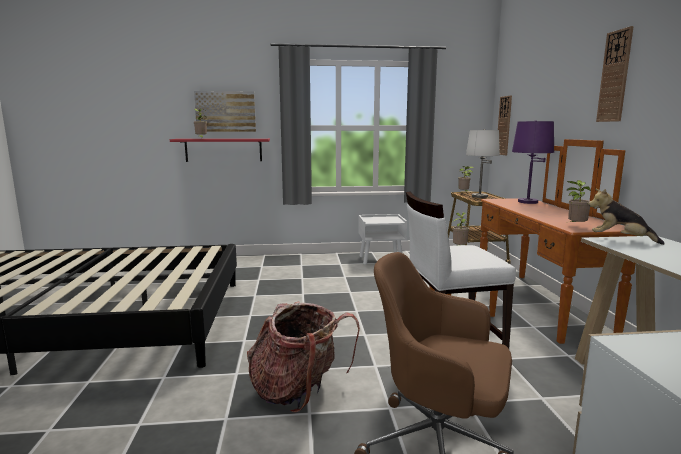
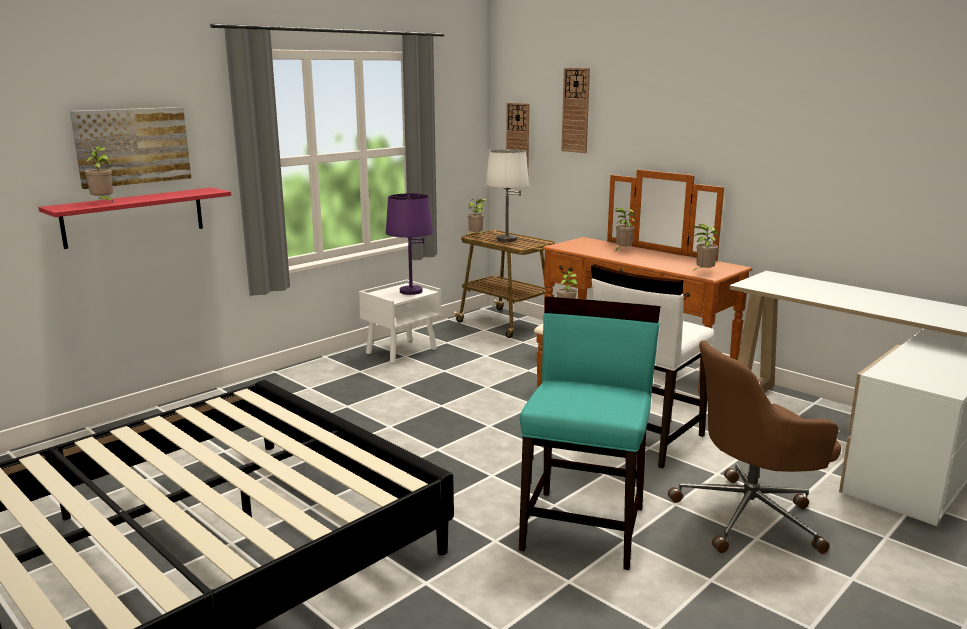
camera: 40 degrees left, 5 degrees up
(298, 391) = (584, 527): backpack -> turquoise chair
(527, 202) = (596, 244): purple table lamp -> purple table lamp (411, 291)
(539, 207) = (622, 251): none -> potted plant
(615, 76) = (700, 107): wall clock -> wall clock (576, 110)
(620, 240) = (758, 281): plush toy -> none

